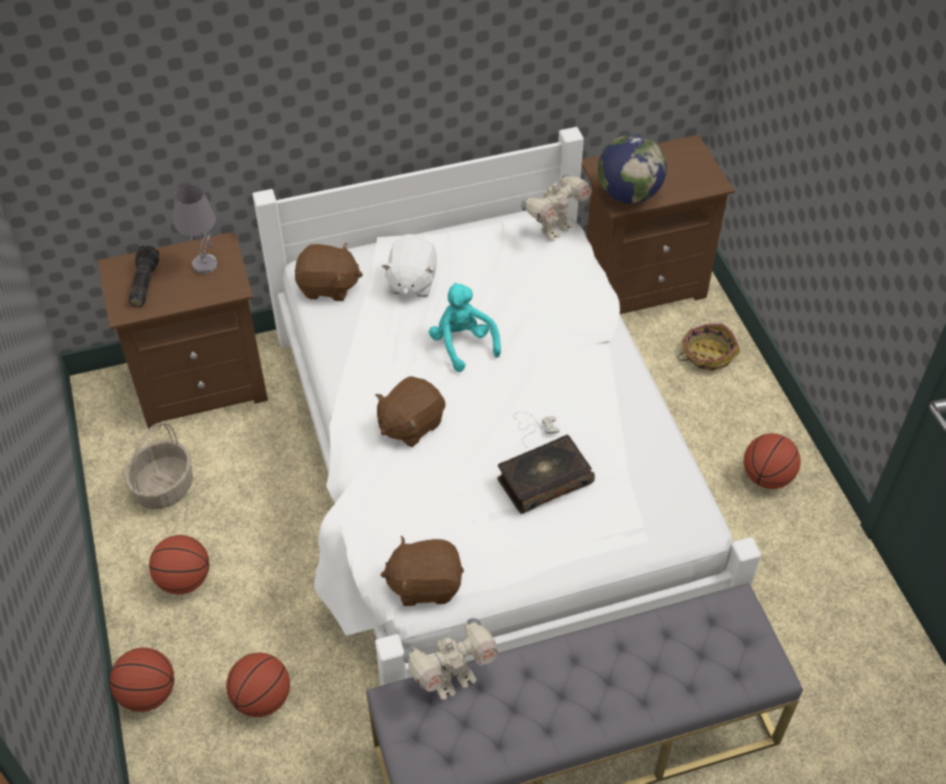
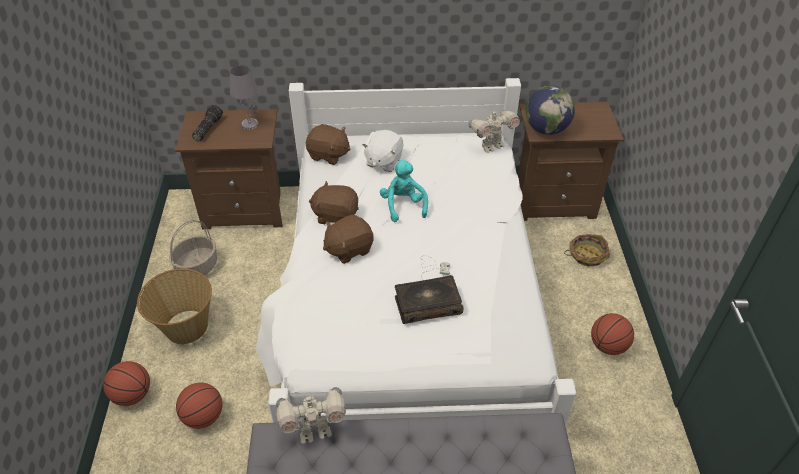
camera: 15 degrees right, 5 degrees down
(184, 580) = (185, 326): basketball -> basket
(425, 584) = (317, 357): brown plush toy -> brown plush toy (335, 215)

